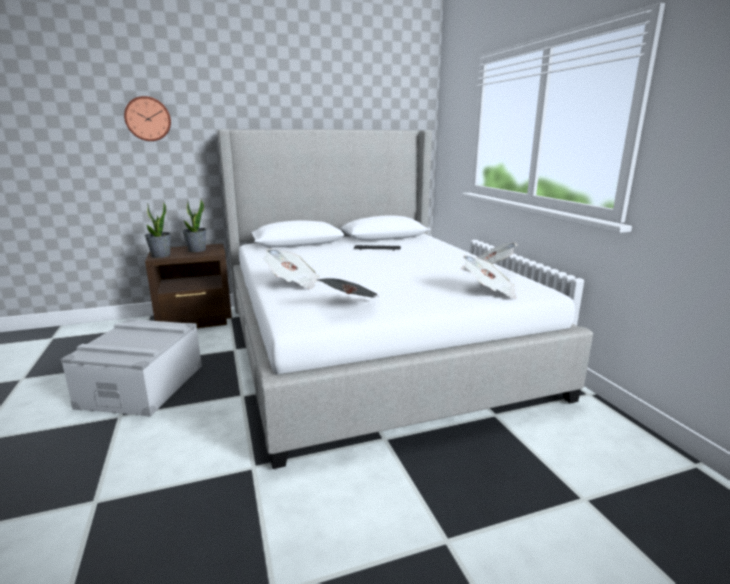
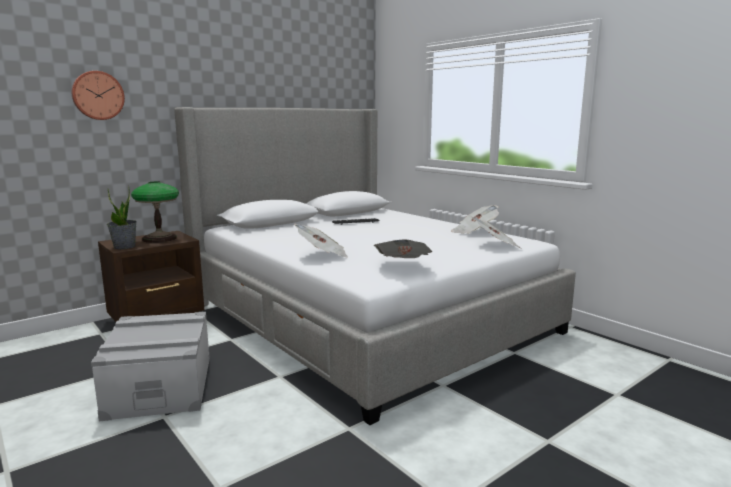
camera: 20 degrees left, 5 degrees down
(197, 250) = (159, 238): potted plant -> table lamp

